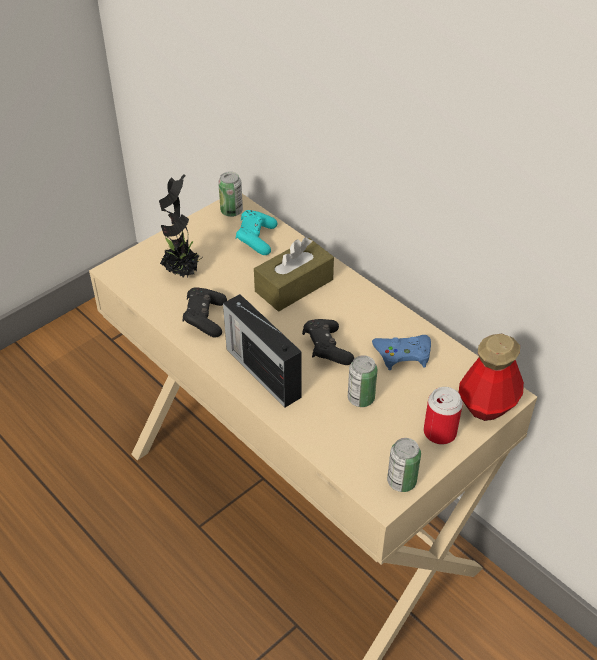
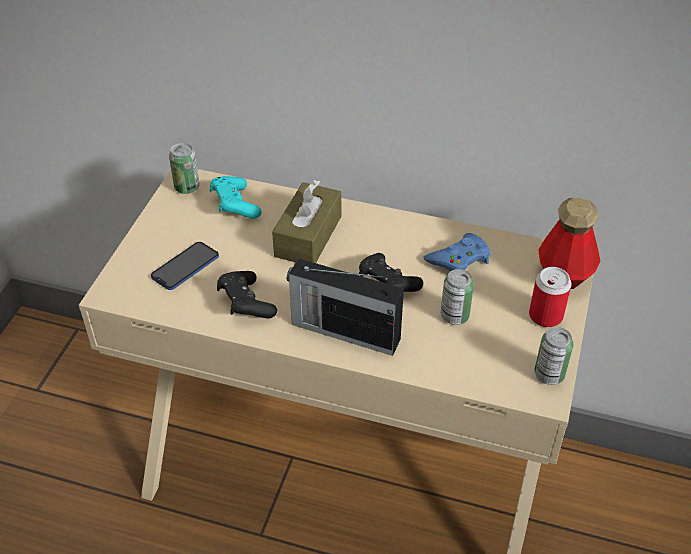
camera: 30 degrees left, 0 degrees up
(183, 272) = (185, 267): potted plant -> phone

